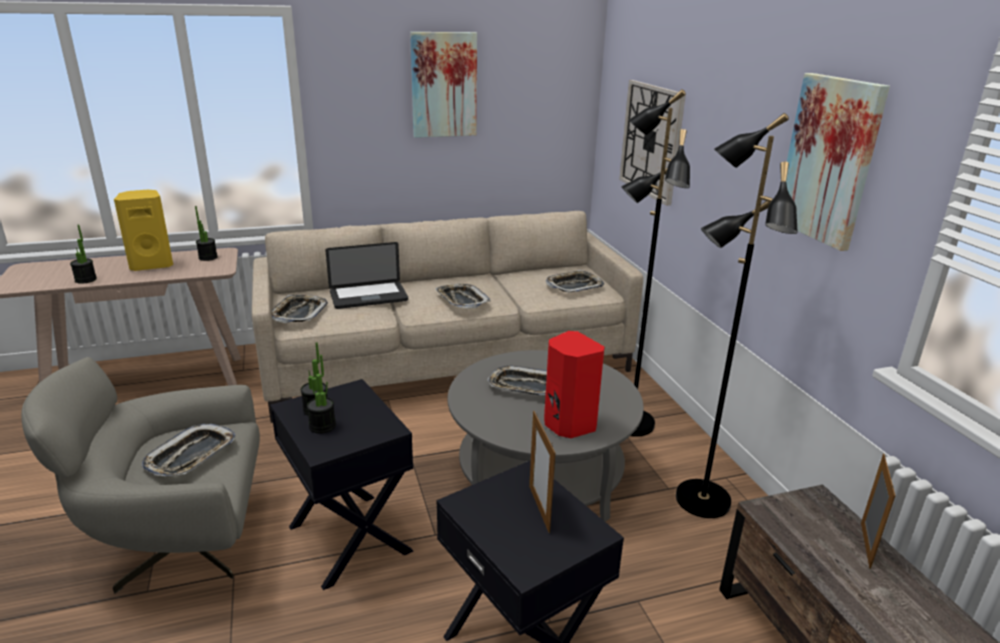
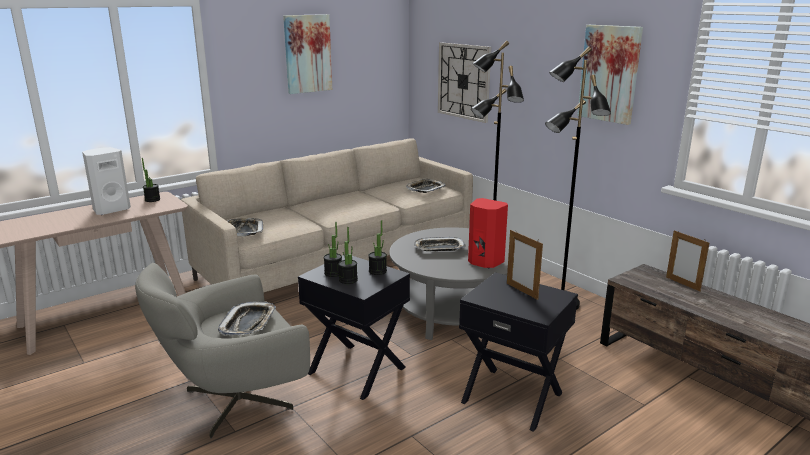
camera: 20 degrees left, 5 degrees down
(86, 280) = (65, 226): potted plant -> potted plant (377, 271)
(152, 265) = (110, 210): yellow speaker -> white speaker
(368, 296) = (286, 214): laptop -> none
(462, 300) = (357, 207): tray -> none
(865, 545) = (682, 284): picture frame -> picture frame turned 150 degrees clockwise

